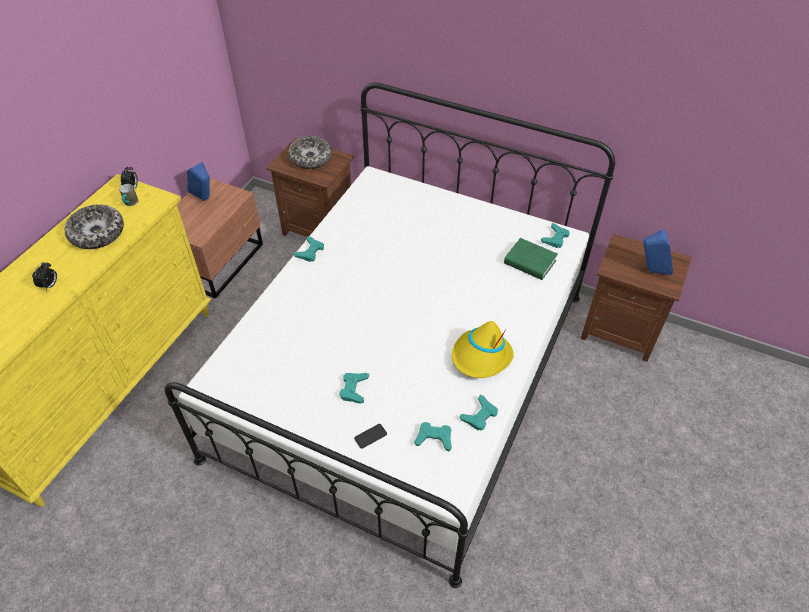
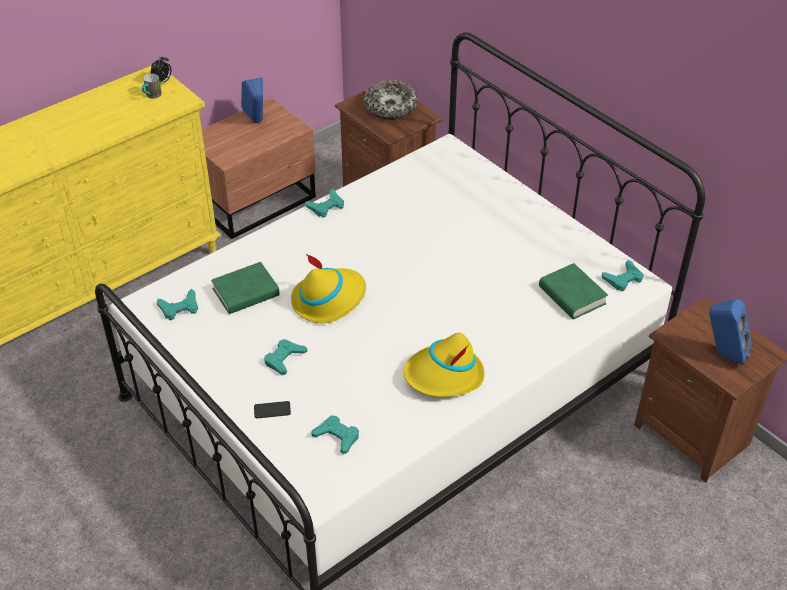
camera: 25 degrees right, 5 degrees down
(50, 285) = (34, 152): alarm clock -> none
(97, 233) = (104, 116): bowl -> none
(289, 344) = (246, 293): none -> green book
(358, 326) = (328, 299): none -> yellow hat
(479, 415) = (401, 433): turquoise game controller -> turquoise game controller (179, 308)

